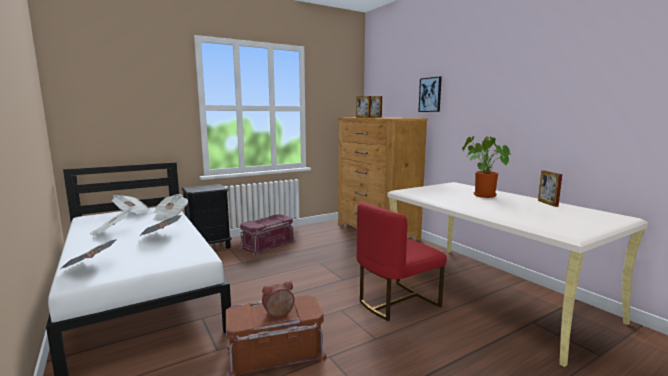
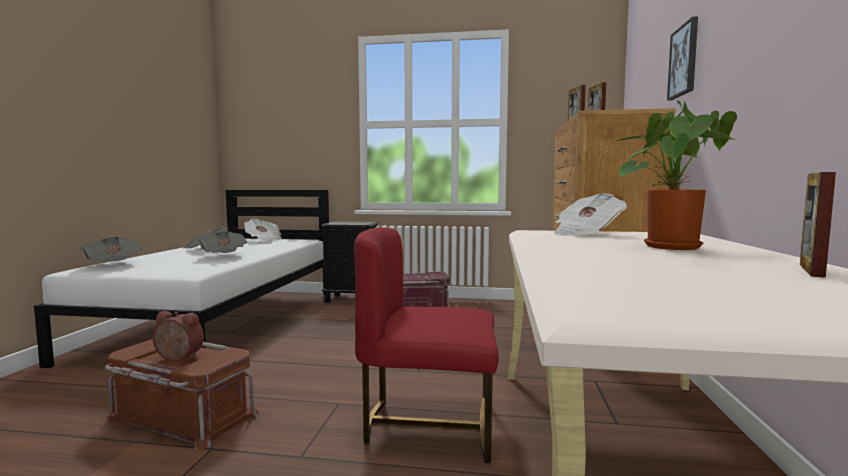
camera: 40 degrees right, 5 degrees down
(170, 217) = (278, 245): newspaper -> newspaper (585, 234)

